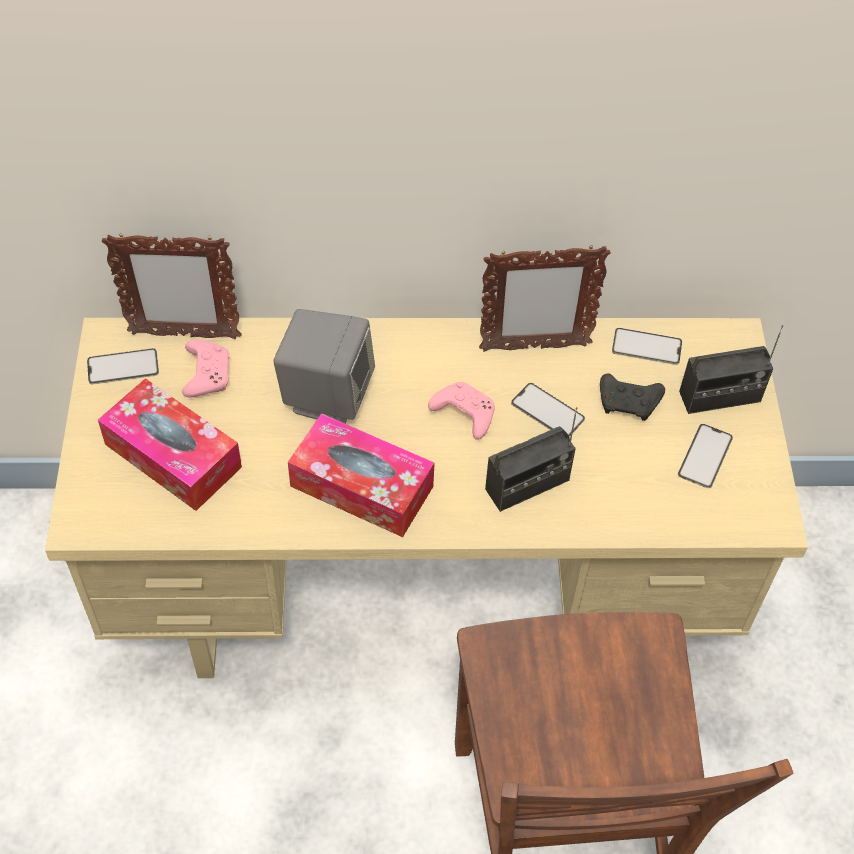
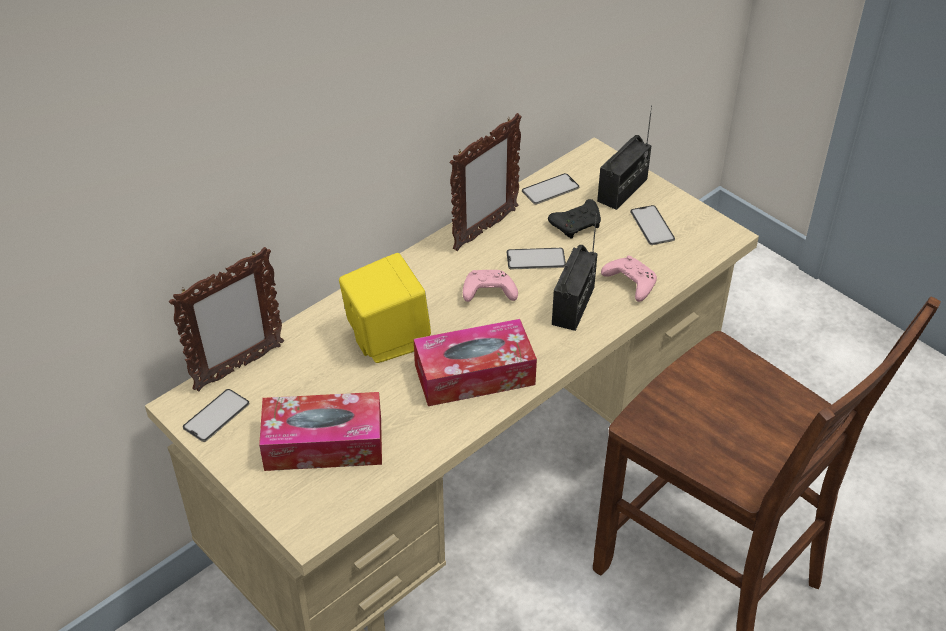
camera: 40 degrees left, 10 degrees down
(206, 374) = (286, 380): pink game controller -> pink game controller (629, 284)
(327, 395) = (386, 339): grey speaker -> yellow speaker

